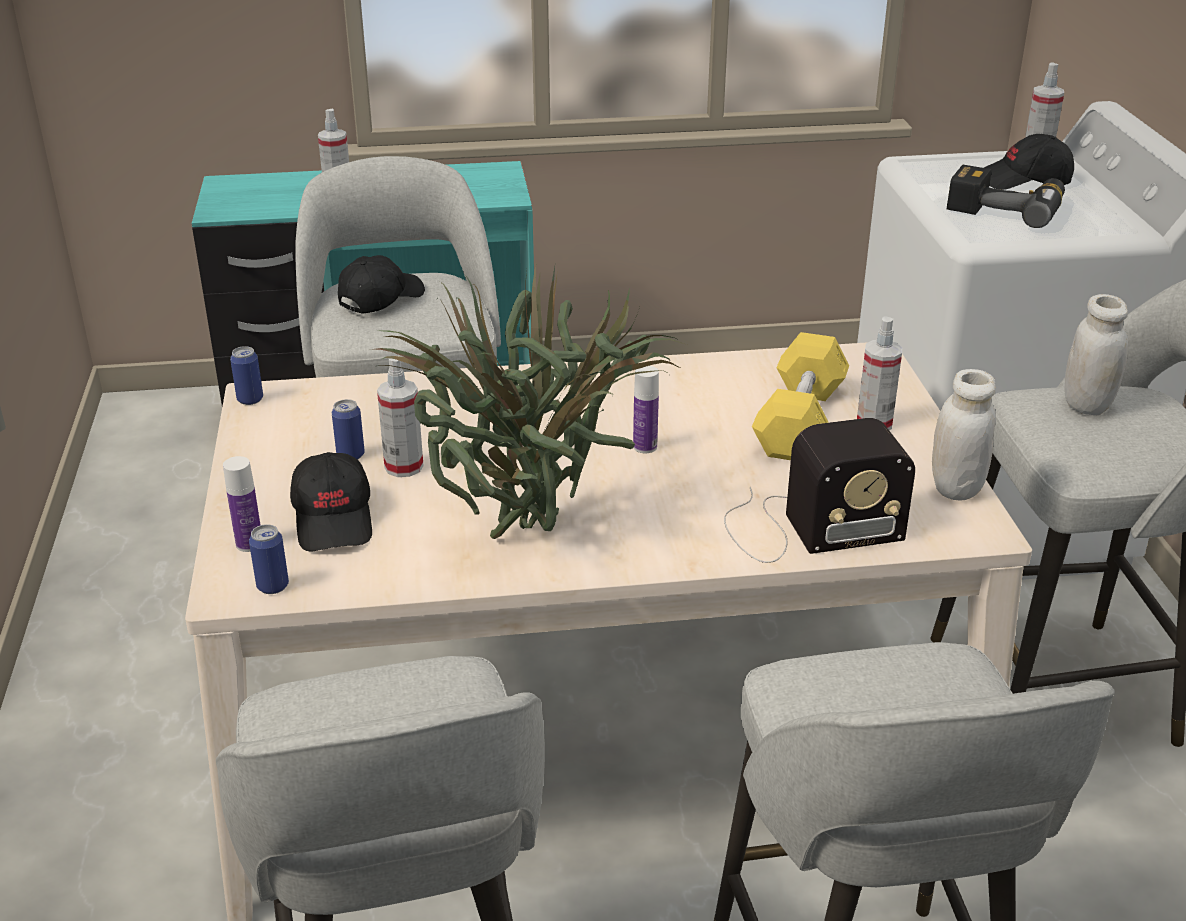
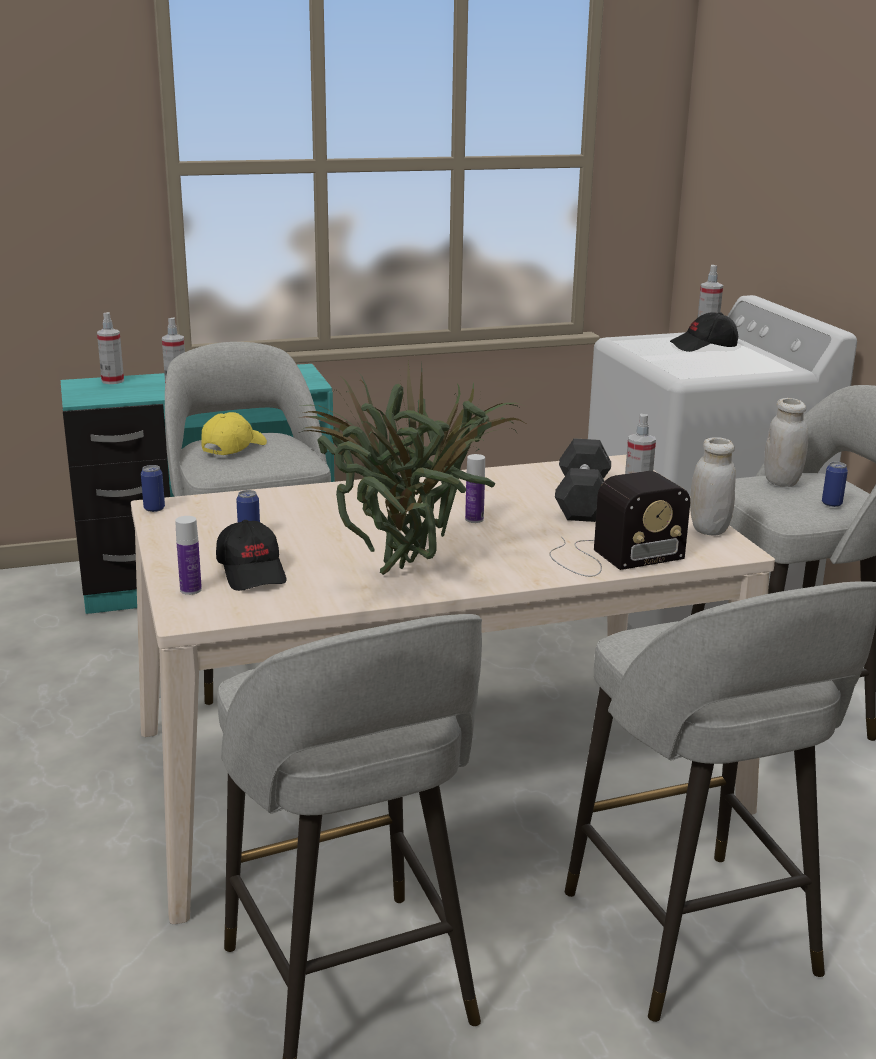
camera: 10 degrees left, 10 degrees down
(273, 586) = (220, 612): can -> can (831, 504)
(381, 298) = (233, 447): black cap -> yellow cap
(404, 466) = (294, 540): spray bottle -> spray bottle (112, 381)
(799, 421) = (582, 500): yellow dumbbell -> grey dumbbell
(1006, 208) = (697, 360): power drill -> none

